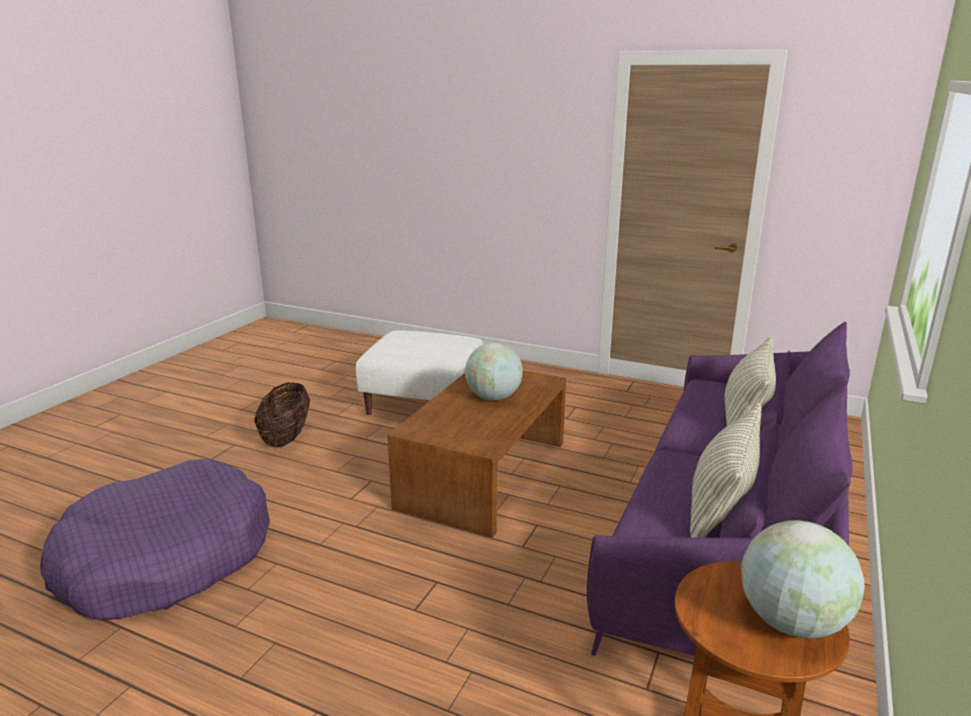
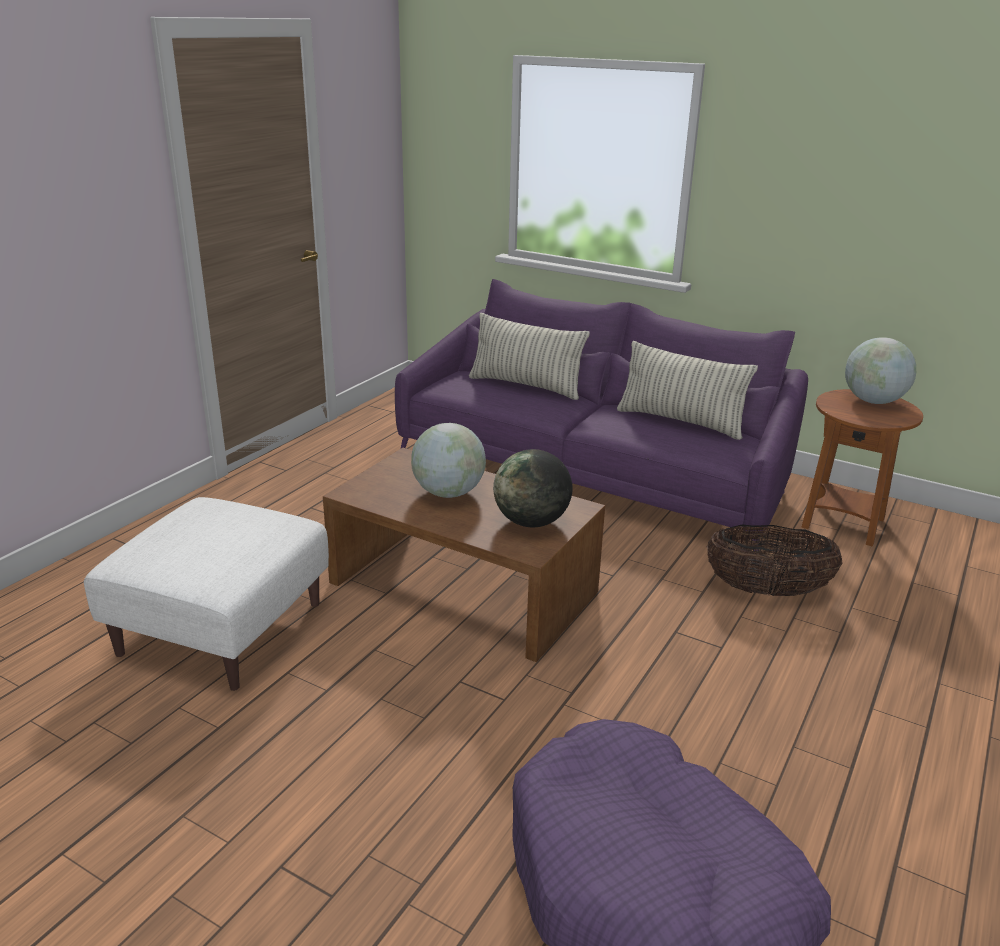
camera: 85 degrees left, 5 degrees up
(286, 437) = (282, 789): basket -> basket (766, 590)
(454, 428) = (531, 522): none -> globe

